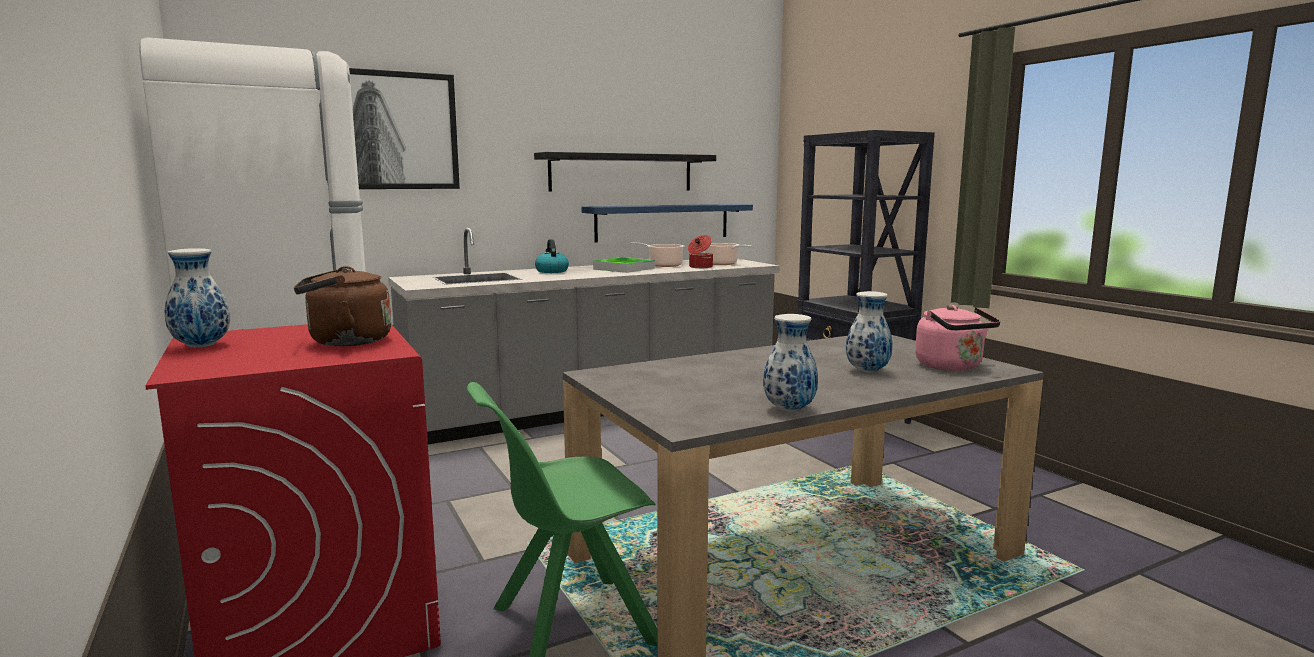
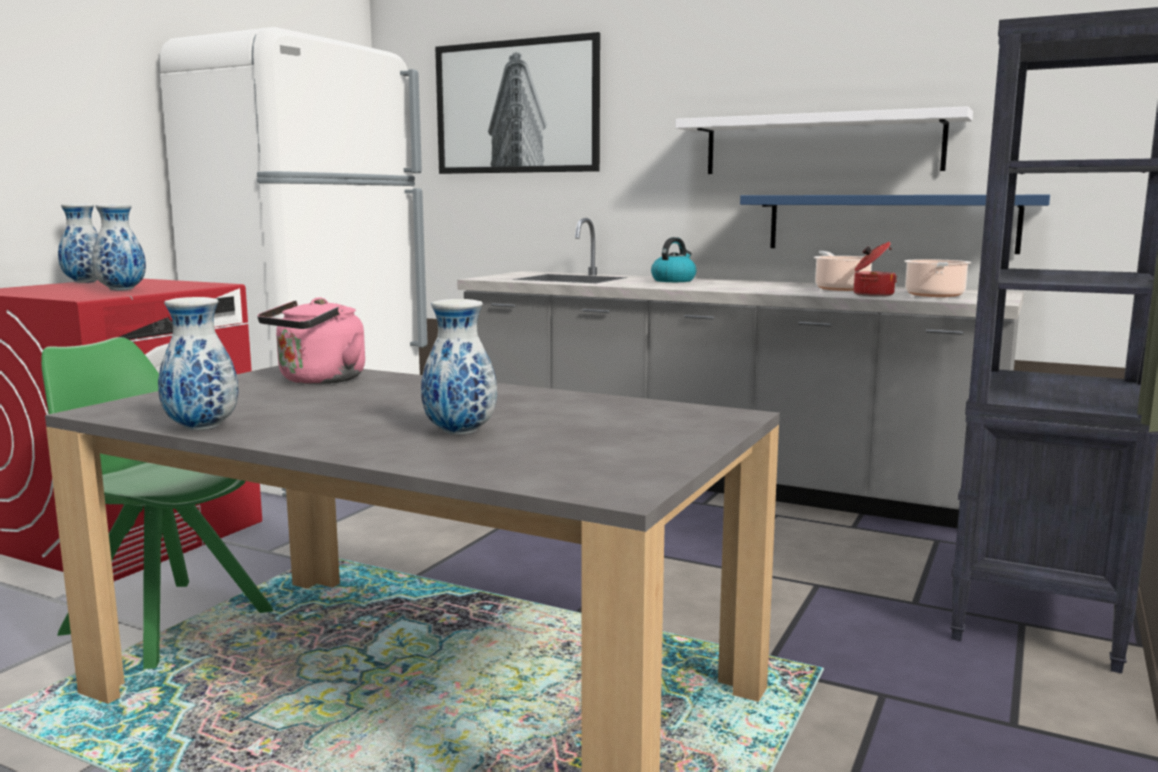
camera: 55 degrees right, 0 degrees up
(345, 342) = (121, 290): brown kettle -> vase
(622, 172) = (821, 144): black shelf -> white shelf
(624, 268) = (764, 286): tray -> none
(952, 367) = (571, 463): pink kettle -> pink kettle (318, 380)

